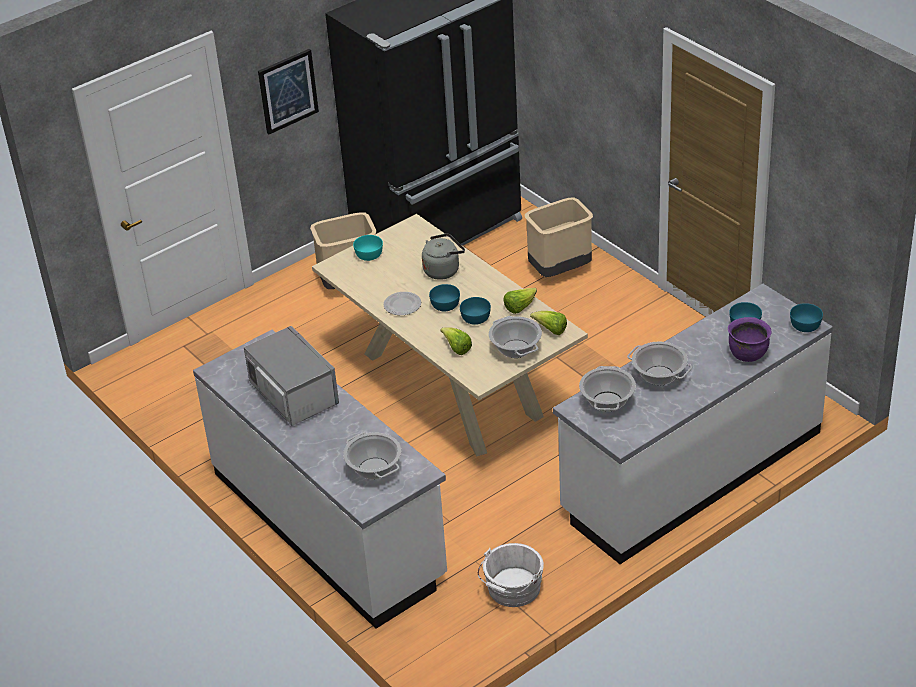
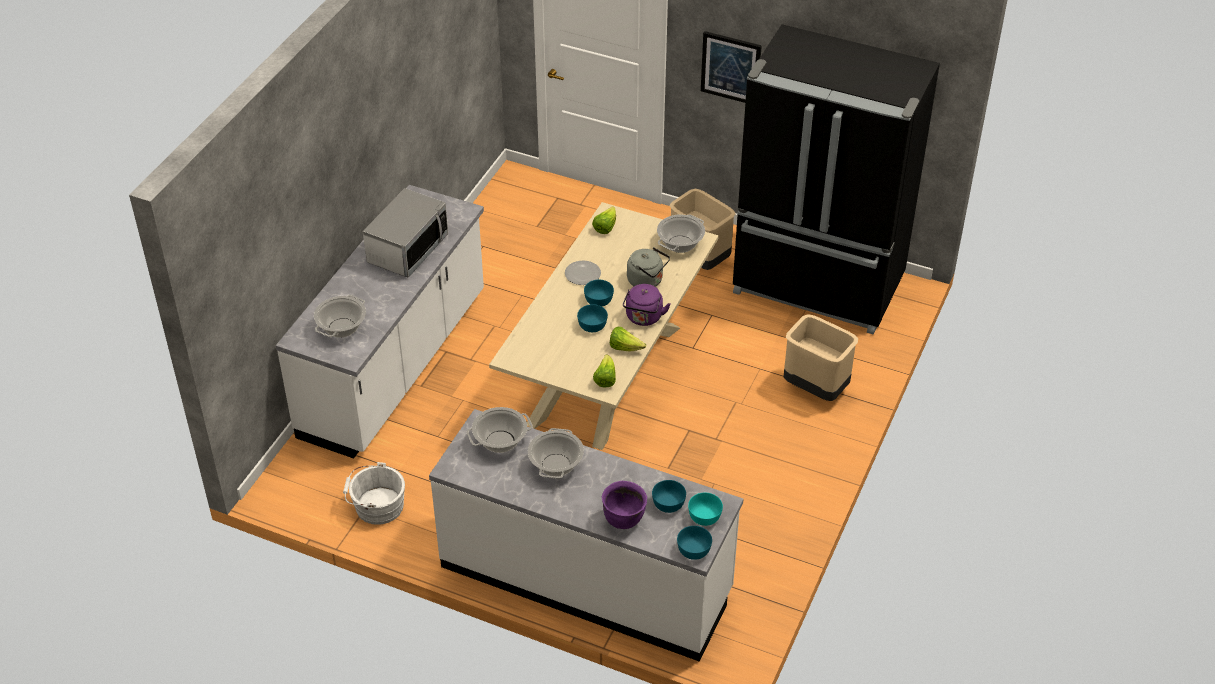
camera: 60 degrees right, 5 degrees up
(369, 255) = (639, 229): turquoise bowl -> turquoise bowl (705, 517)
(457, 348) = (544, 328): lettuce -> lettuce (605, 227)
(490, 286) = (644, 318): none -> purple kettle
(516, 349) = (565, 365): cooking pot -> cooking pot (680, 244)

